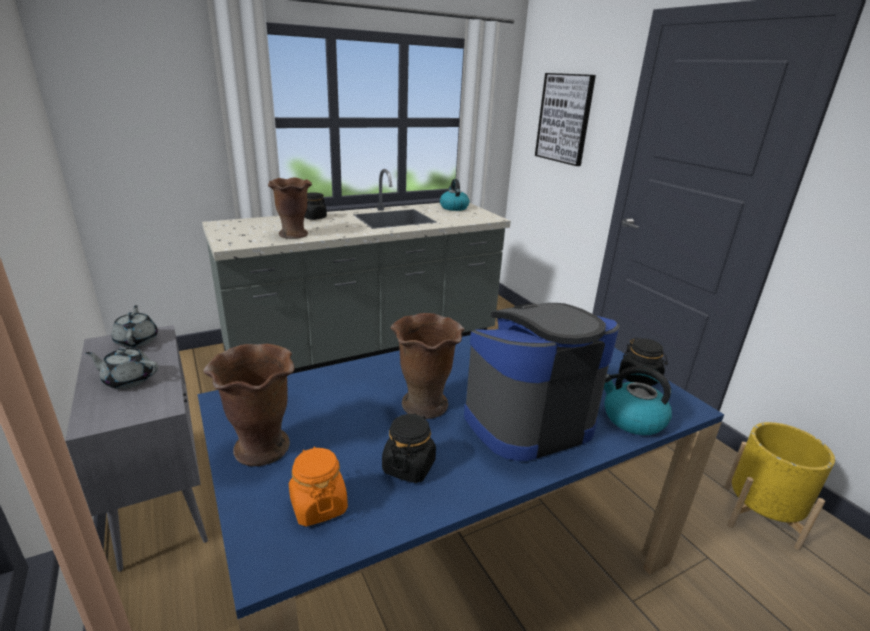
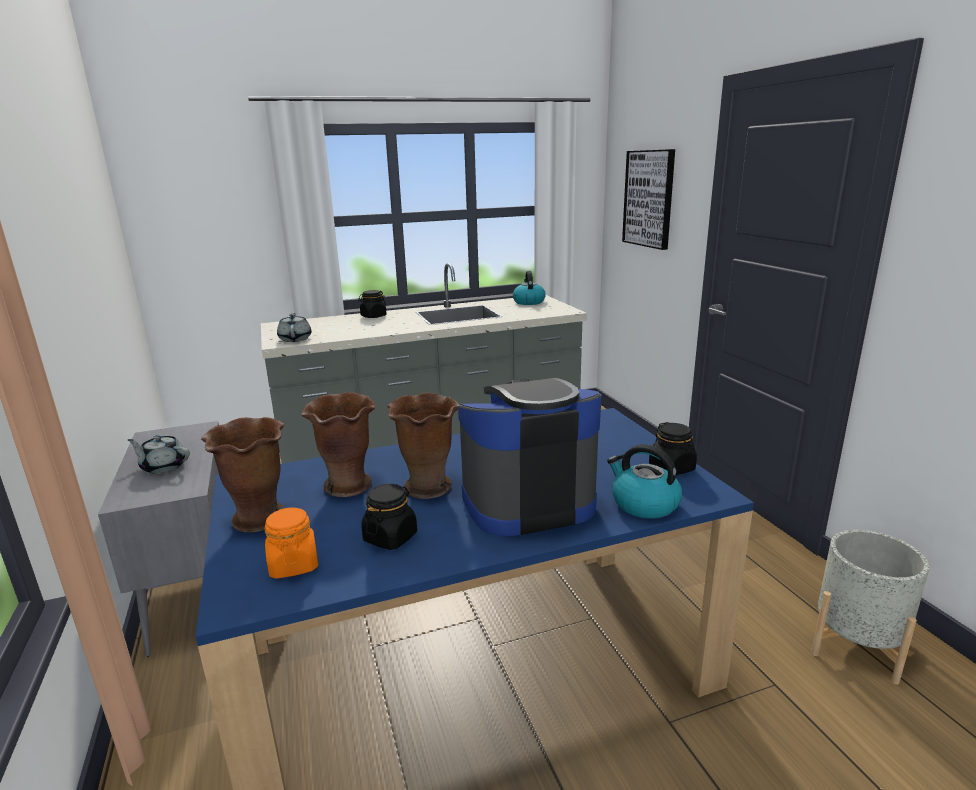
camera: 10 degrees right, 5 degrees down
(137, 340) = (181, 434): grey teapot -> grey teapot (295, 339)
(293, 234) = (346, 332): brown vase -> brown vase (348, 485)
(759, 516) = (856, 645): yellow planter -> grey planter

